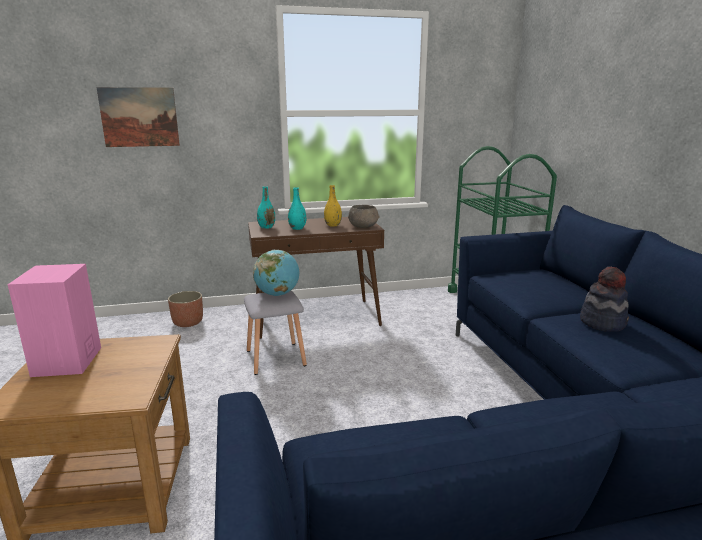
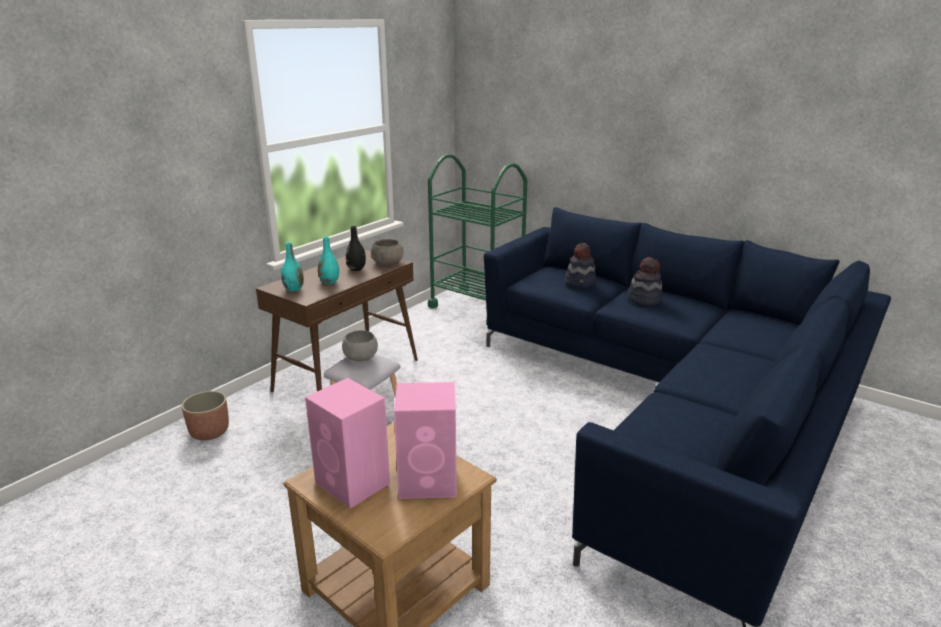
camera: 40 degrees left, 5 degrees up
(103, 386) = (430, 481): none -> pink speaker
(139, 117) = (96, 182): picture -> none
(277, 294) = (361, 358): globe -> grey bowl
(333, 225) = (356, 269): yellow vase -> black vase
(548, 289) = (580, 283): none -> hat

